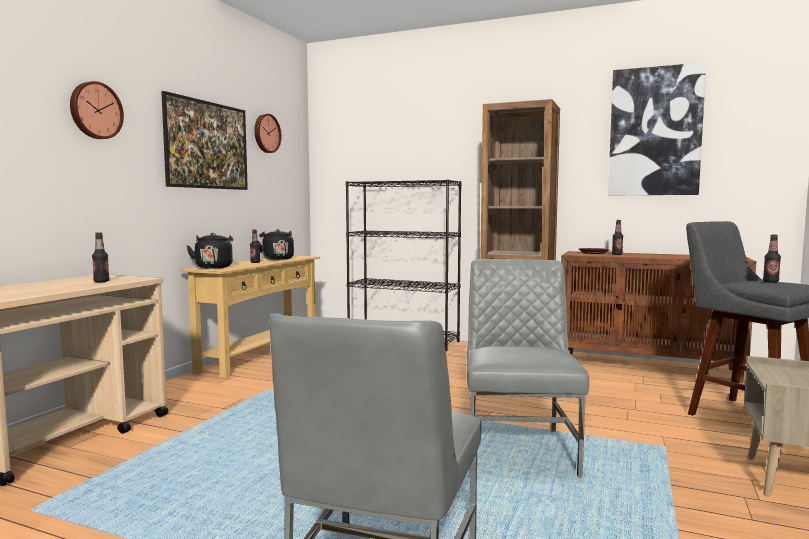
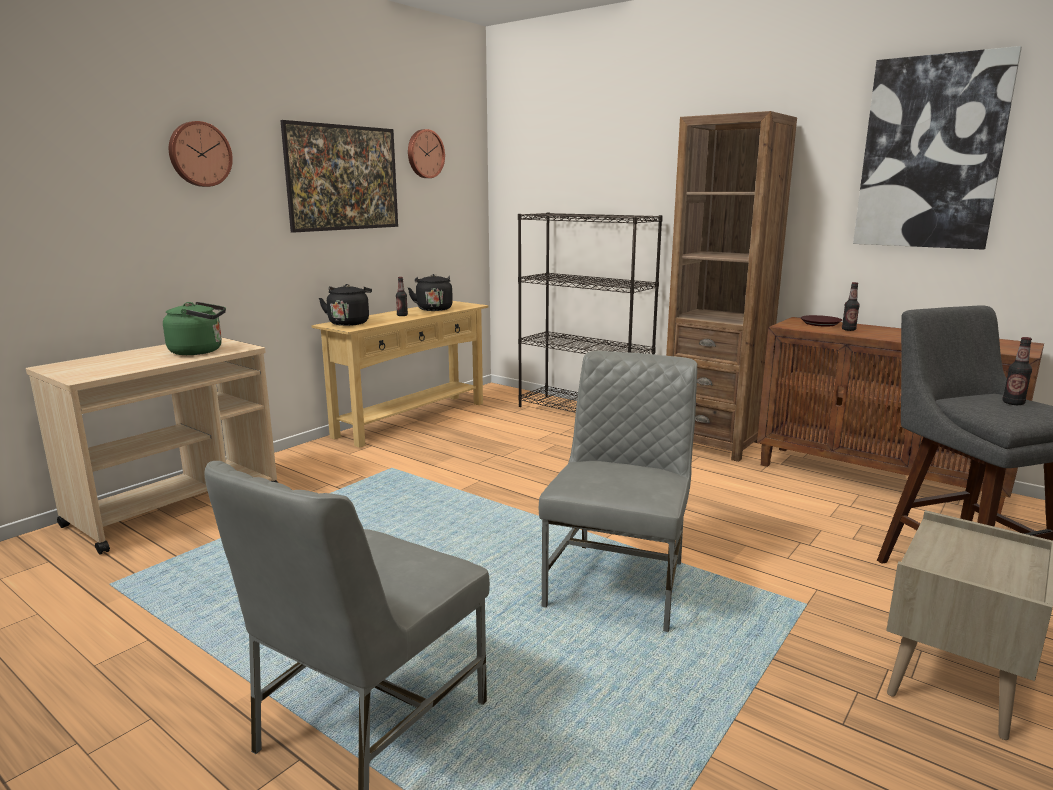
camera: 15 degrees right, 10 degrees up
(101, 281) = (200, 351): bottle -> green kettle

